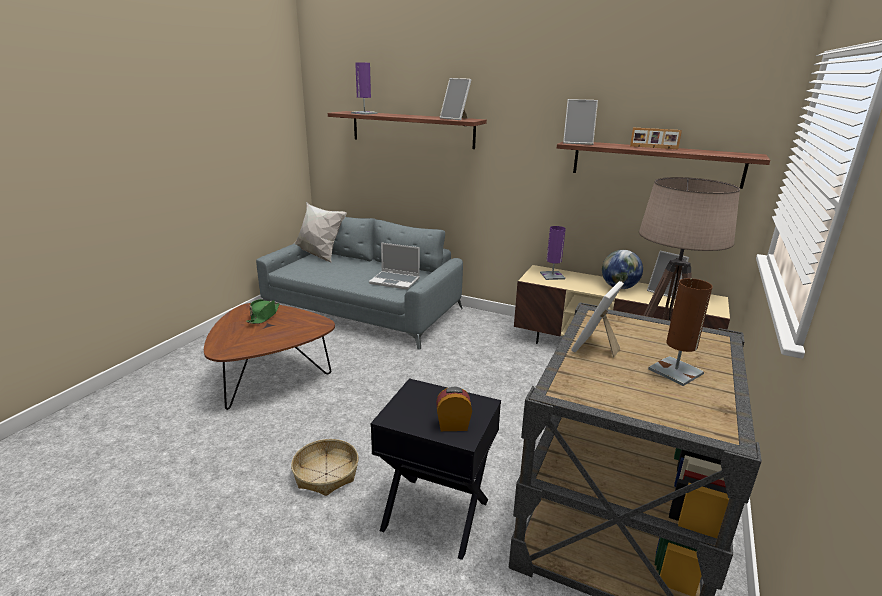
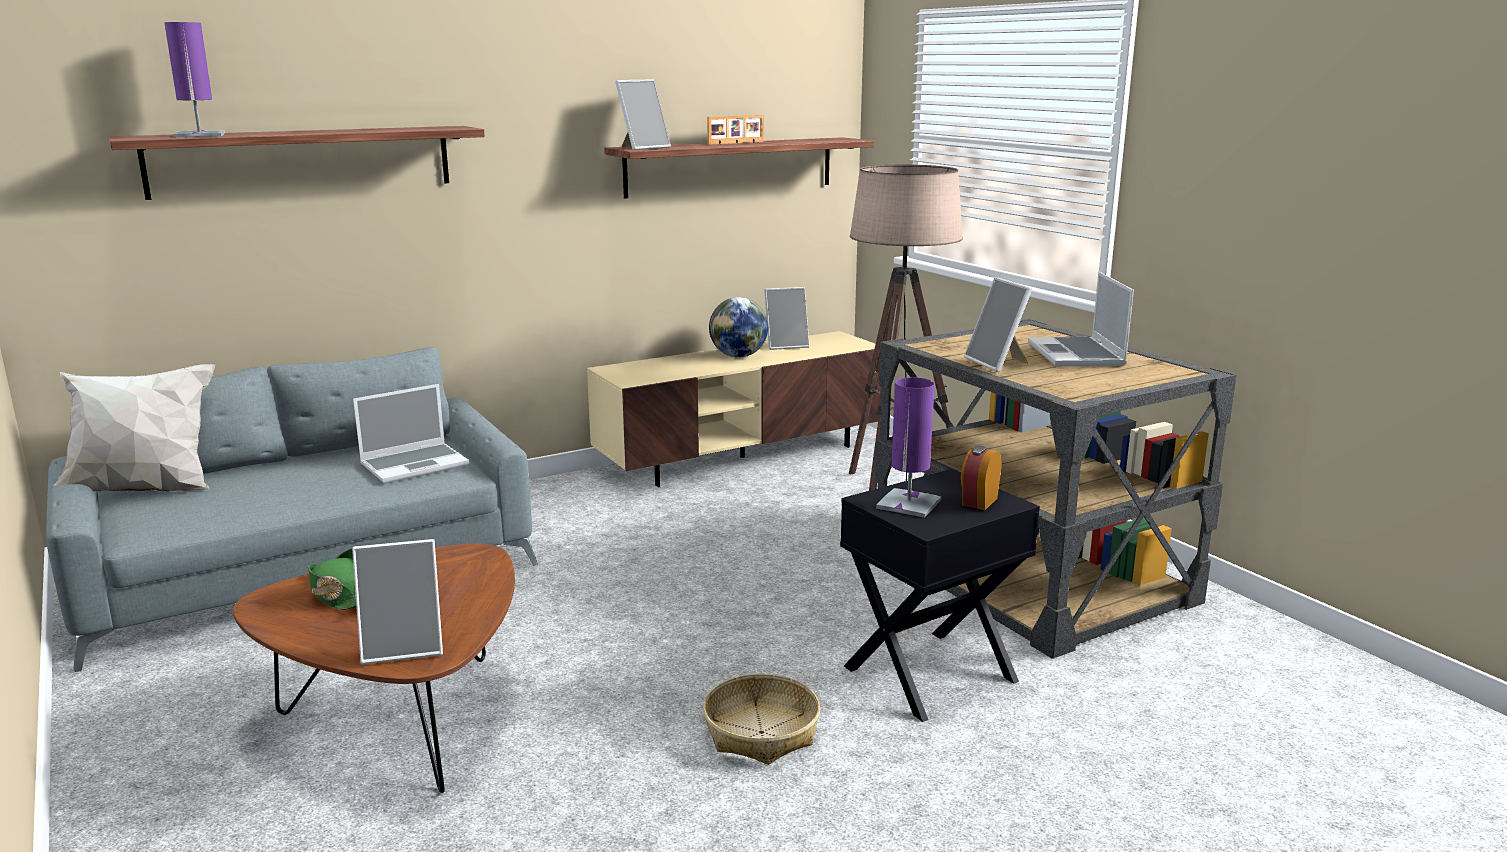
camera: 55 degrees left, 5 degrees down
(456, 119) = (426, 128): picture frame -> picture frame (404, 647)
(552, 276) = (644, 370): purple table lamp -> purple table lamp (908, 504)
(675, 371) = (1077, 355): brown table lamp -> laptop

